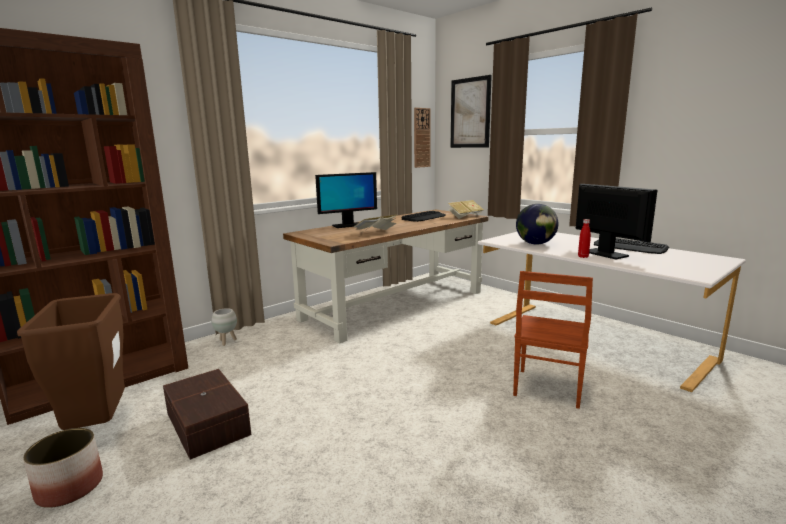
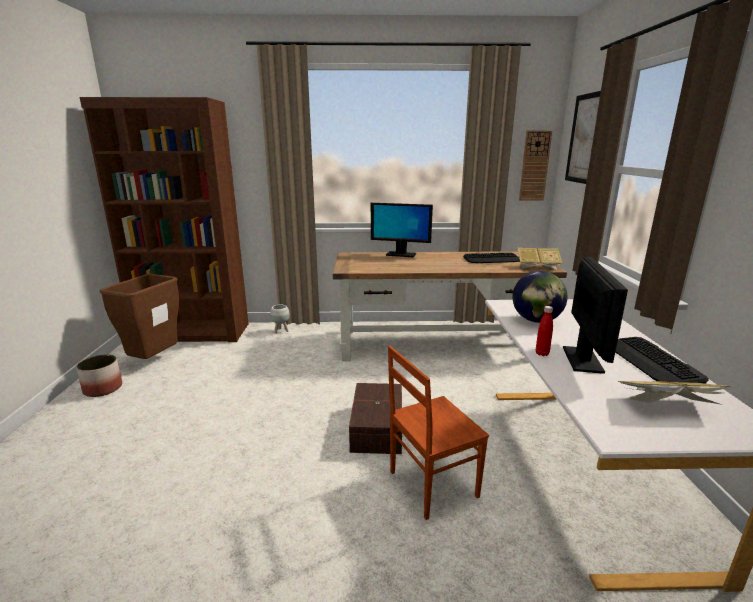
camera: 40 degrees right, 5 degrees up
(206, 425) = (190, 384): brown storage box -> brown storage box (376, 428)
(376, 233) = (400, 268): book -> book (667, 406)

